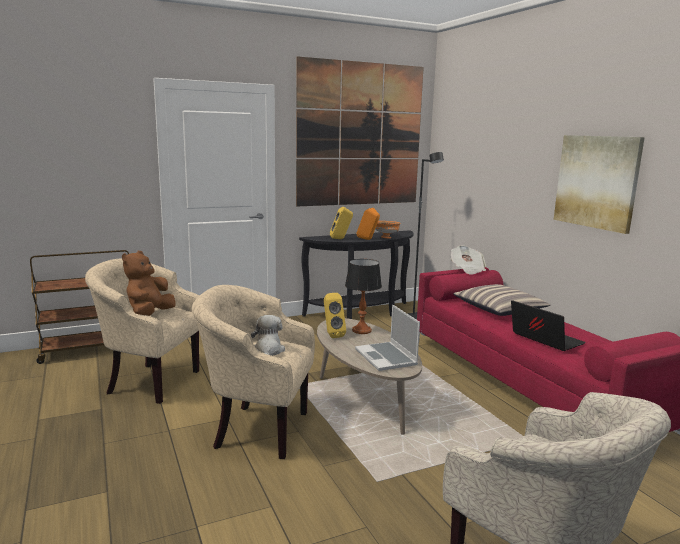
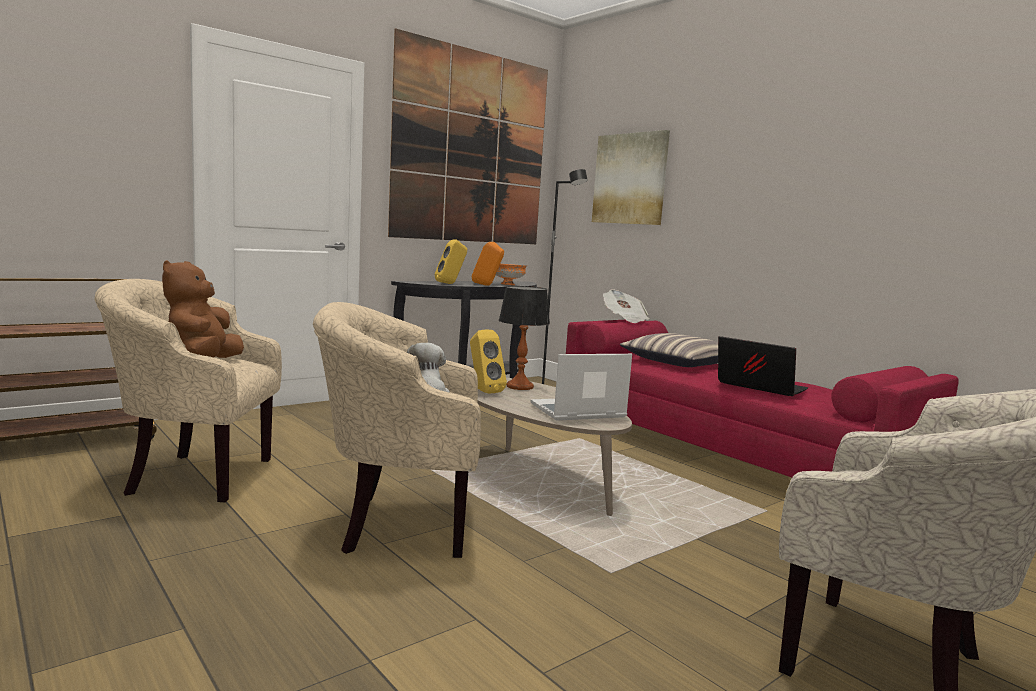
camera: 15 degrees left, 5 degrees down
(387, 358) = (577, 411): laptop -> laptop turned 105 degrees clockwise
(597, 182) = (798, 195): picture -> picture (630, 179)

